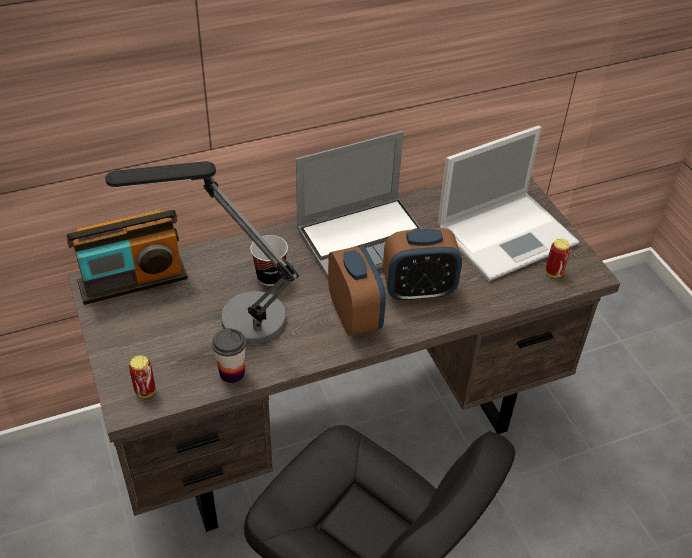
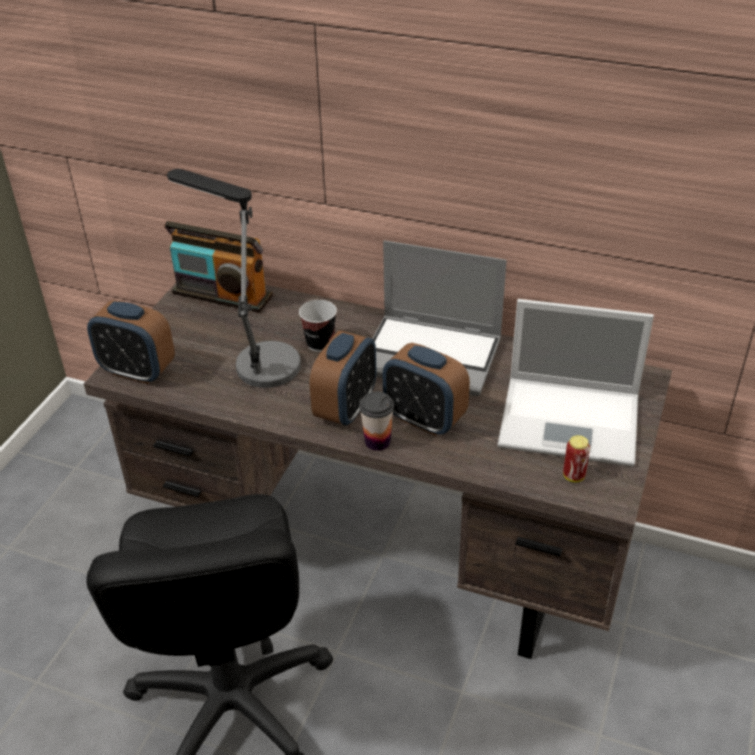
camera: 45 degrees right, 5 degrees down
(145, 391) = (137, 371): can -> alarm clock
(232, 373) = (205, 394): cup -> cup (377, 441)

